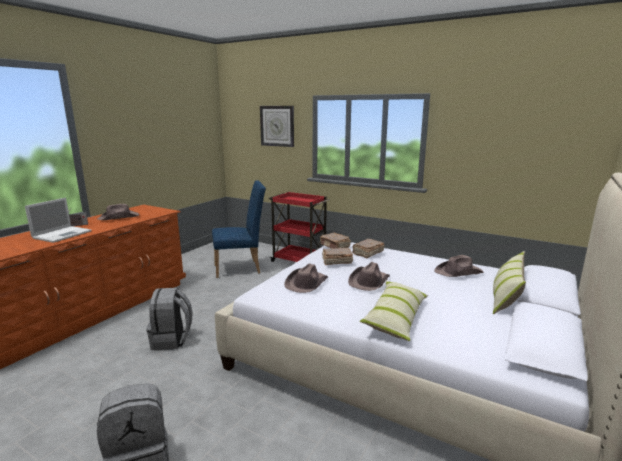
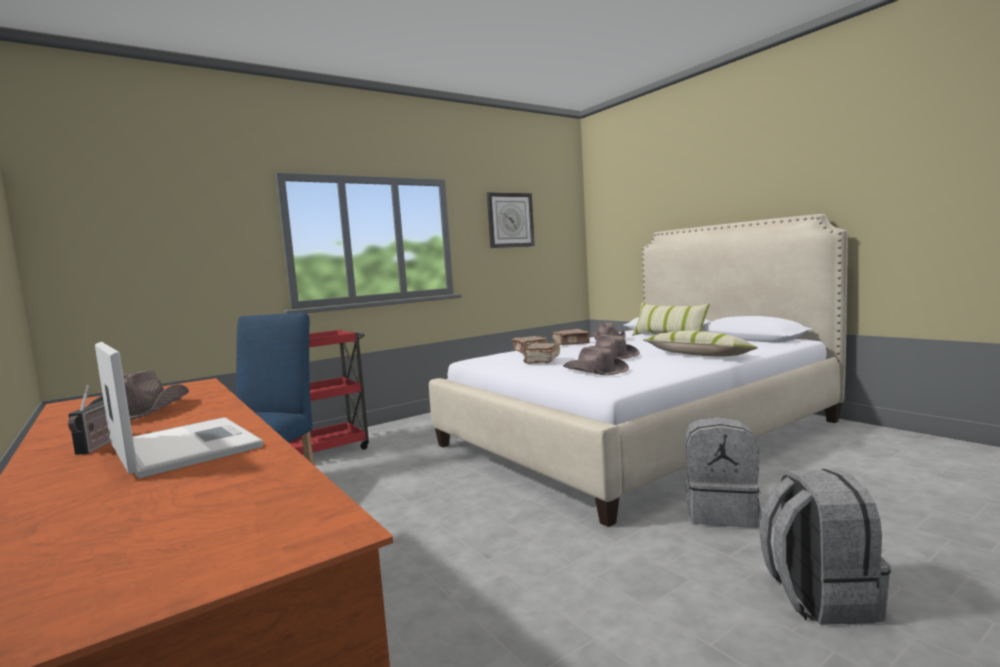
camera: 65 degrees left, 10 degrees down
(172, 340) = (484, 572): grey backpack -> grey backpack (721, 512)
(277, 126) = (200, 225): wall clock -> wall clock (510, 220)
(335, 246) = (488, 359): brown book -> brown book (571, 343)

